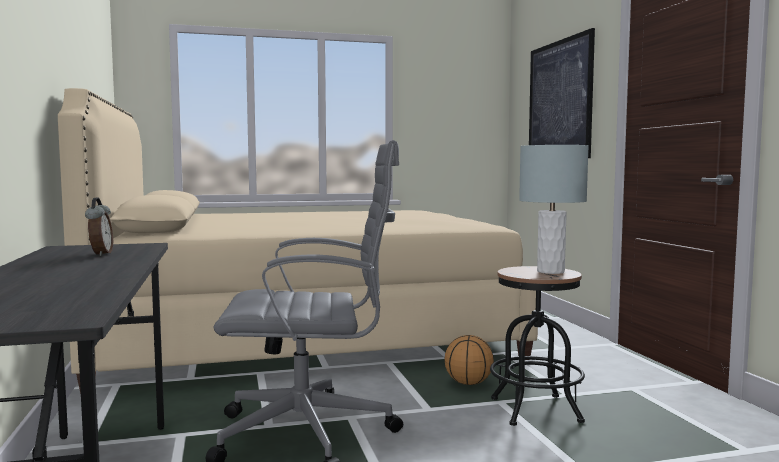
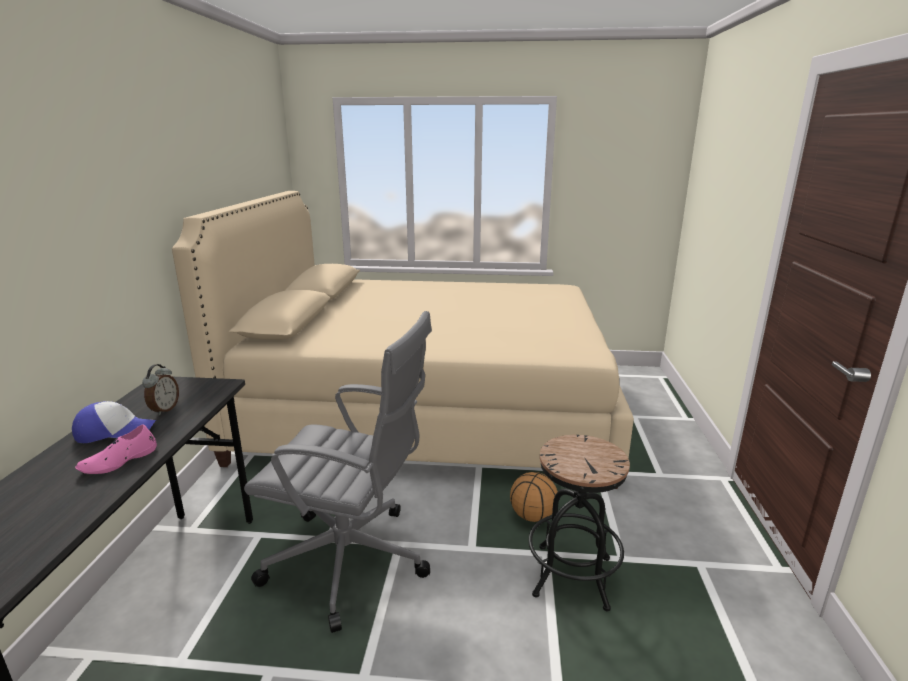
camera: 20 degrees right, 15 degrees up
(61, 263) = (115, 432): none -> cap
(100, 270) = (119, 461): none -> pink shoe
(551, 271) = (598, 458): grey table lamp -> none
(559, 100) = (730, 187): picture -> none

